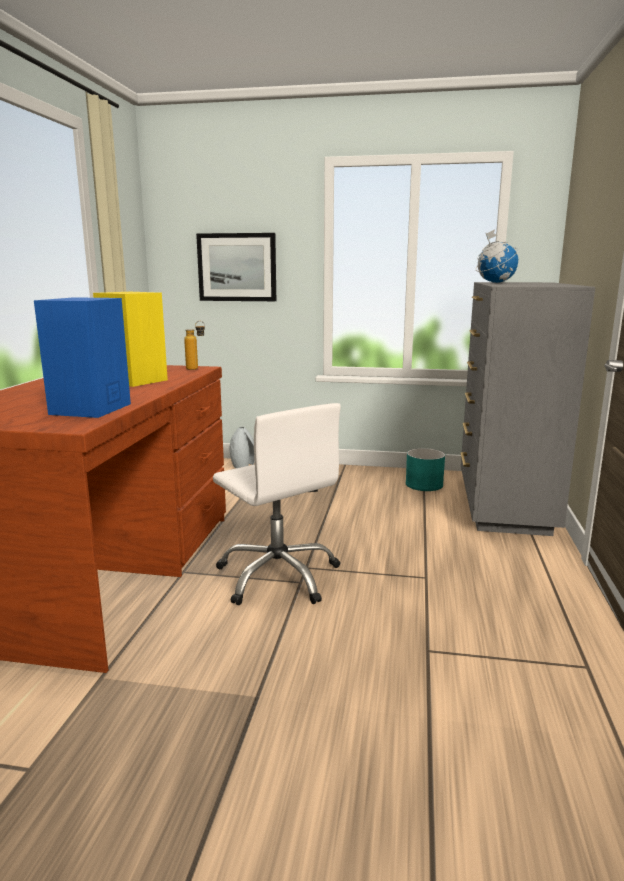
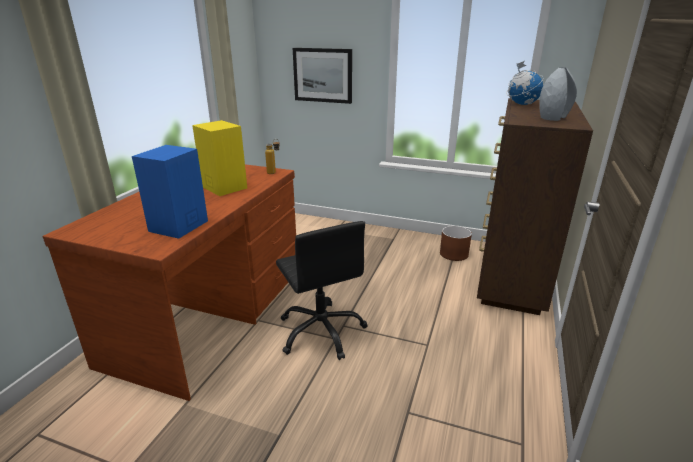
camera: 10 degrees right, 10 degrees up
(243, 466) = (324, 224): grey vase -> grey vase (552, 118)
(278, 576) = (321, 331): white office chair -> black office chair
(423, 485) = (453, 254): turquoise planter -> brown planter
(503, 504) = (510, 279): grey dresser -> brown dresser

